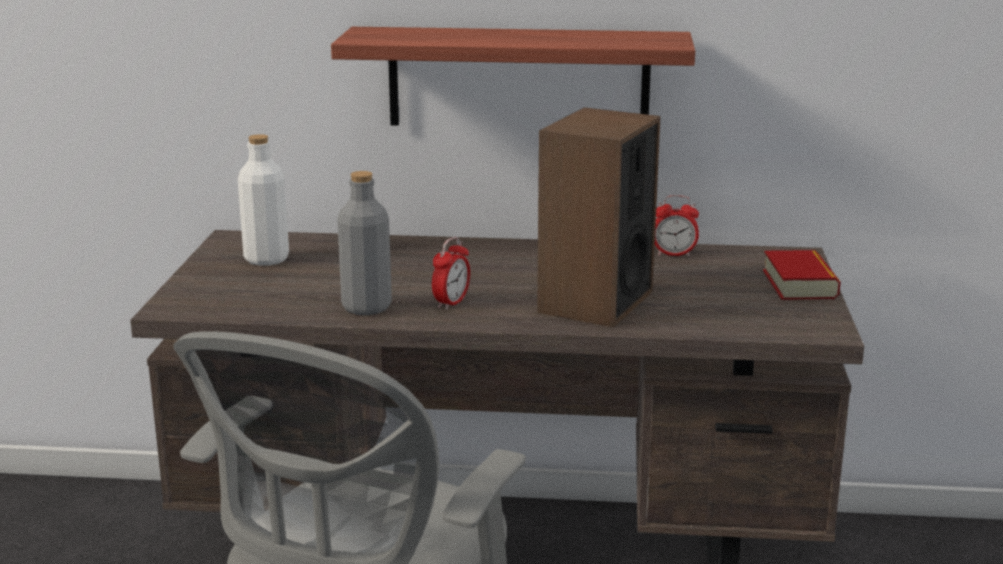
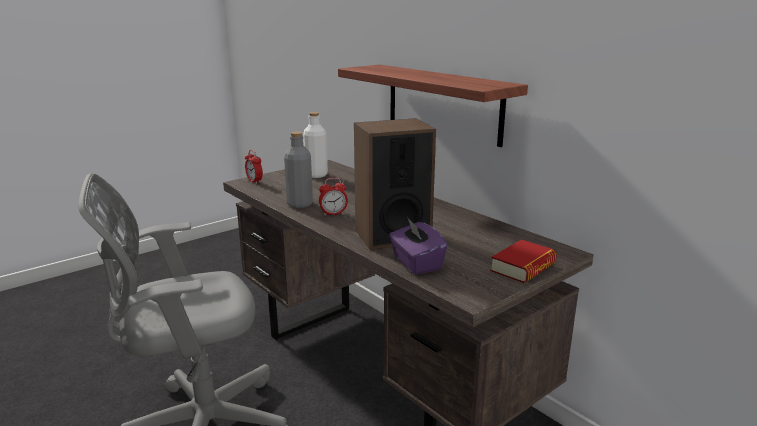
camera: 45 degrees right, 0 degrees up
(674, 254) = (491, 228): alarm clock -> alarm clock (254, 181)
(698, 321) = (416, 263): none -> purple tissue box

